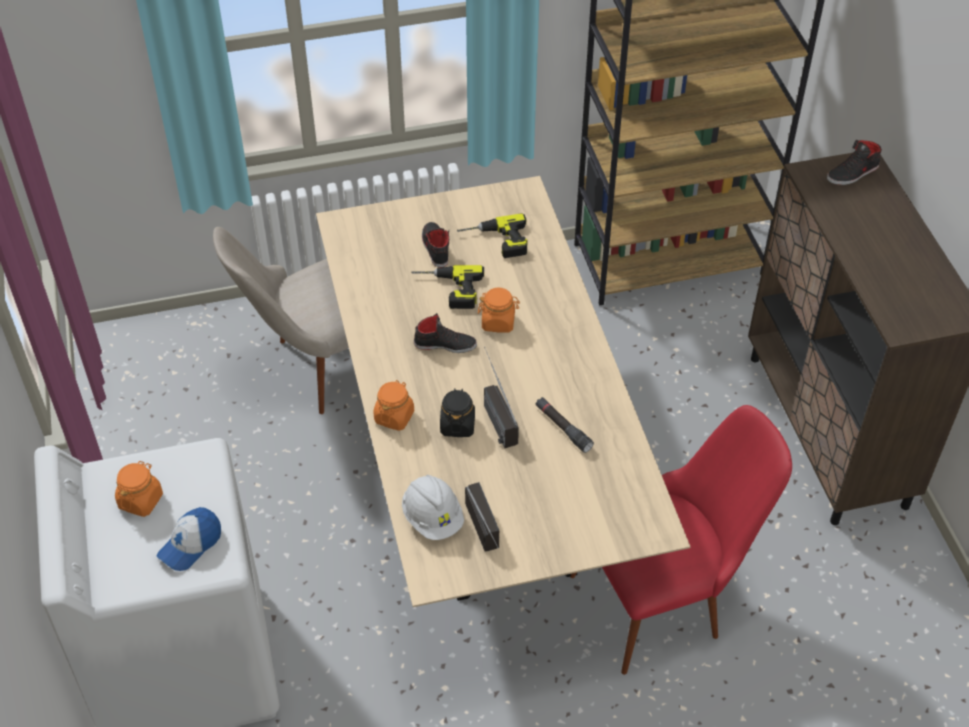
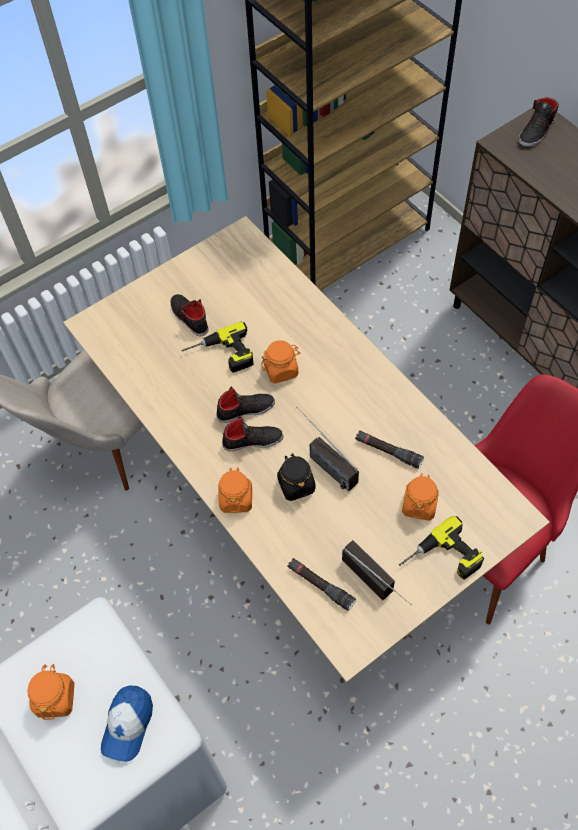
camera: 20 degrees left, 10 degrees up
(433, 518) = (320, 586): white hard hat -> black flashlight
(437, 373) = (252, 440): none -> black shoe
(495, 242) = (239, 293): power drill -> power drill (442, 560)
(567, 484) = (419, 505): none -> orange jar

